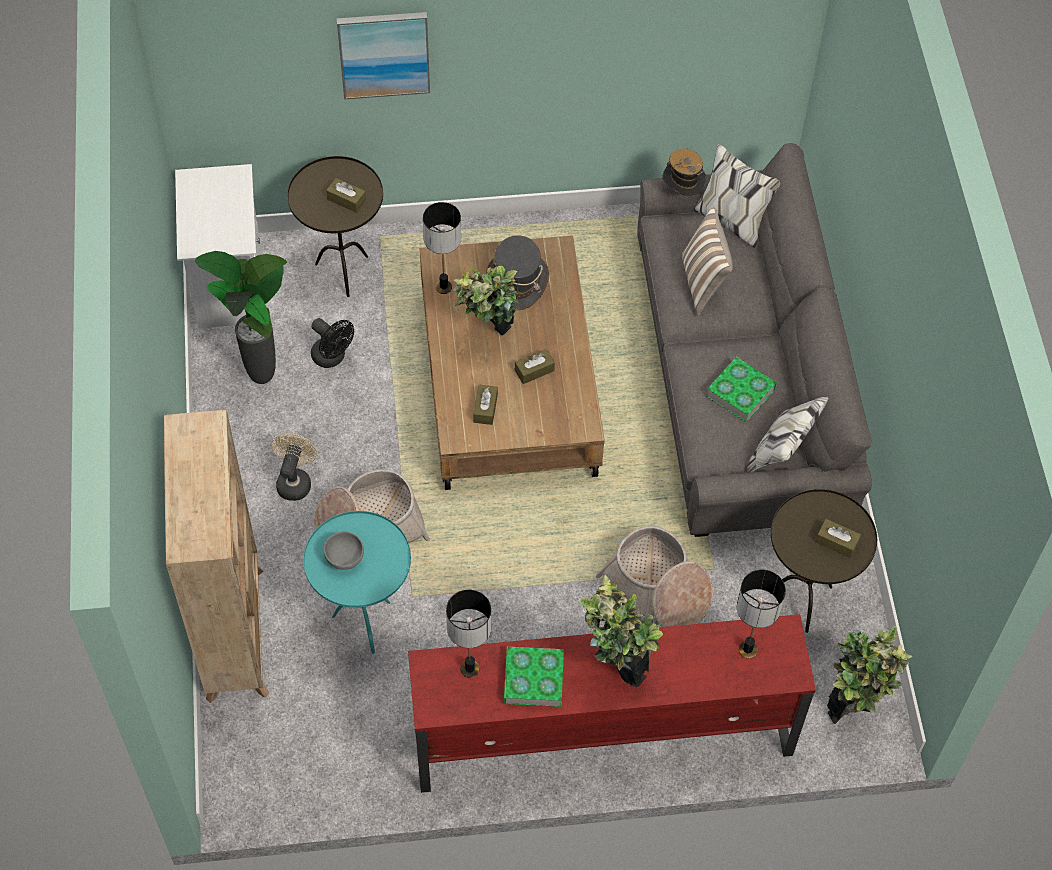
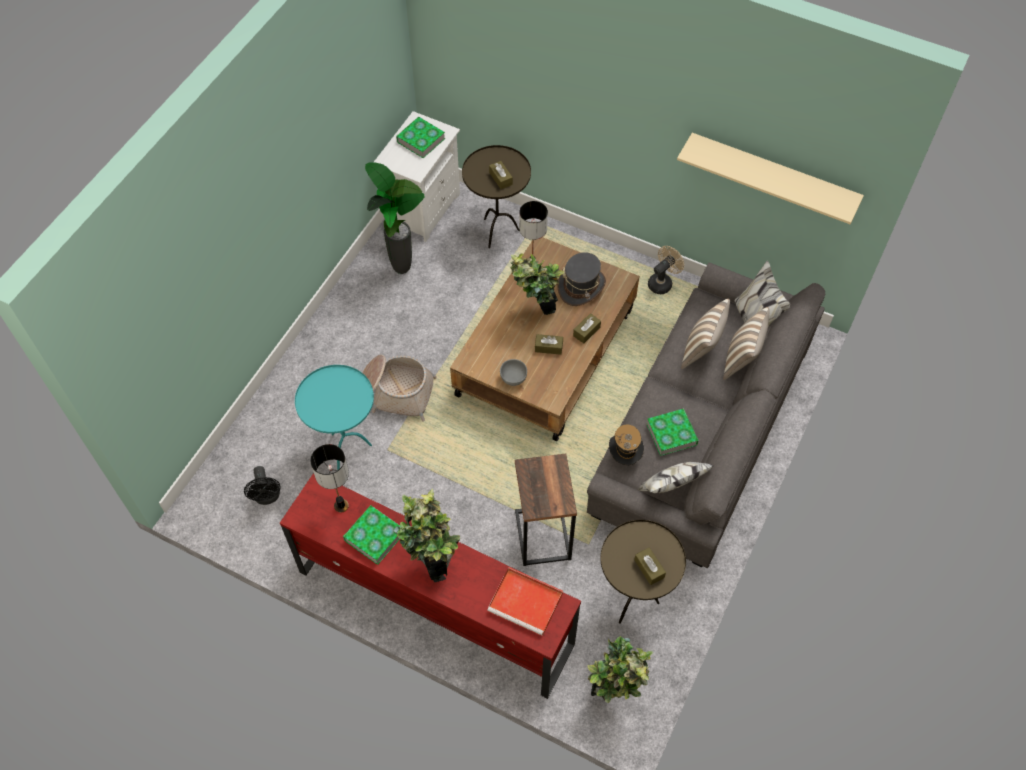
camera: 35 degrees right, 0 degrees up
(215, 201) = (421, 140): none -> book
(235, 632) = (270, 411): beige bookcase -> none
(295, 480) = (373, 341): beige fan -> beige fan (662, 282)
(332, 358) = (451, 279): black fan -> black fan (267, 497)
(344, 559) = (327, 394): grey bowl -> grey bowl (513, 378)
(384, 53) = (557, 87): picture -> none
(485, 408) = (499, 354): brown tissue box -> brown tissue box (586, 331)
(657, 589) = (541, 535): basket -> side table
(682, 192) = (729, 283): hat -> hat (624, 457)
(690, 43) = (772, 175): none -> beige shelf
(747, 649) = (527, 602): table lamp -> red tray
(752, 271) = (741, 359): none -> pillow

